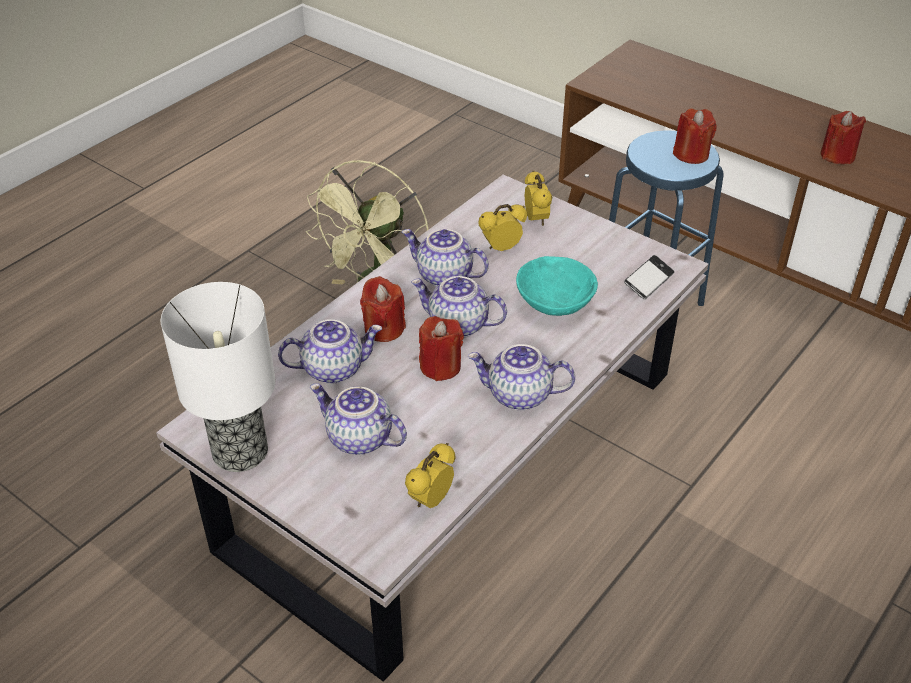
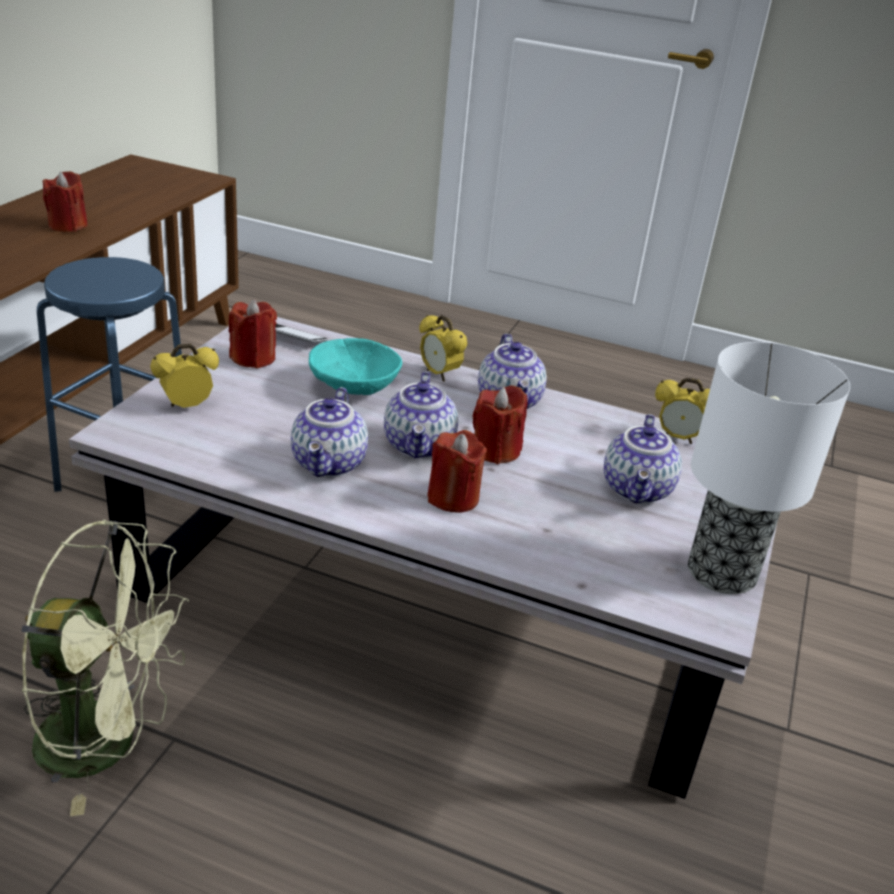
camera: 110 degrees left, 10 degrees down
(333, 368) = (544, 526): teapot -> none
(501, 249) = (257, 427): alarm clock -> alarm clock (439, 374)
(691, 154) = (106, 269): red candle -> red candle (253, 358)

